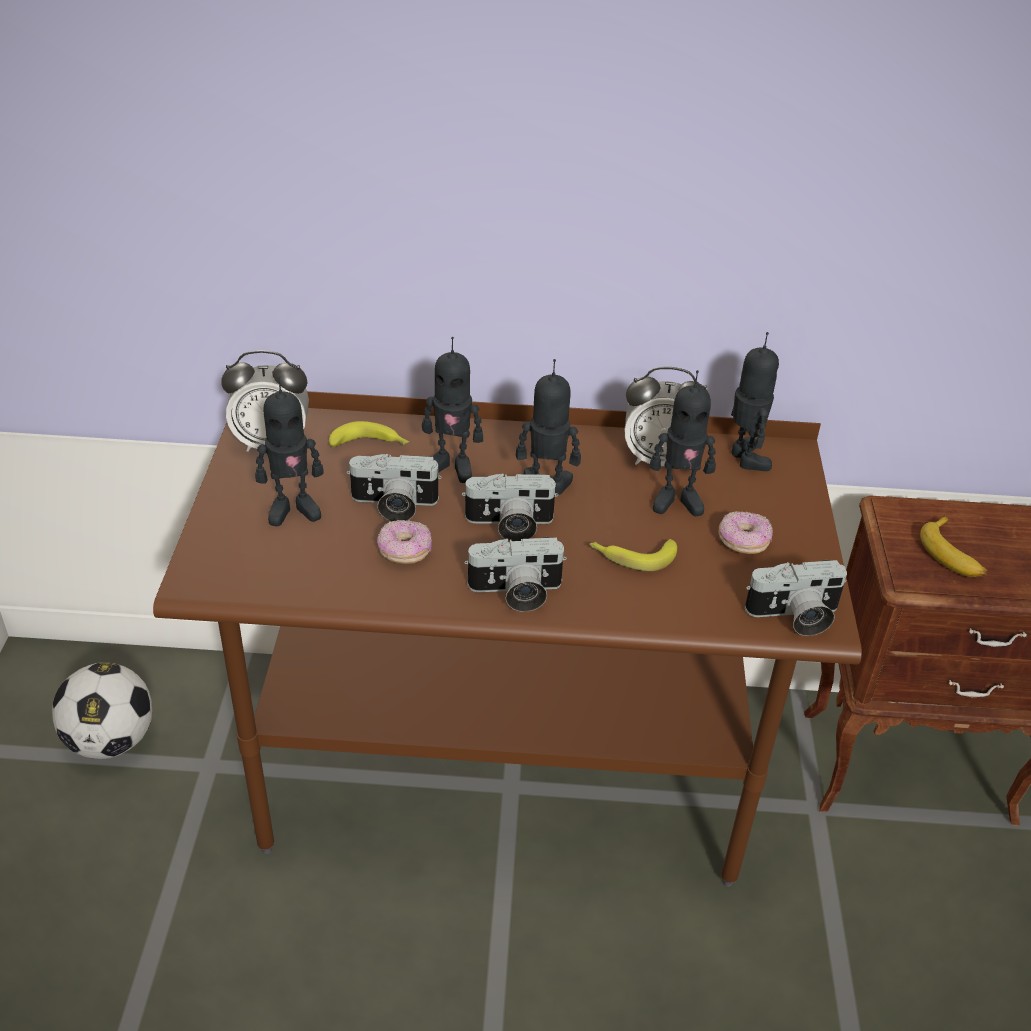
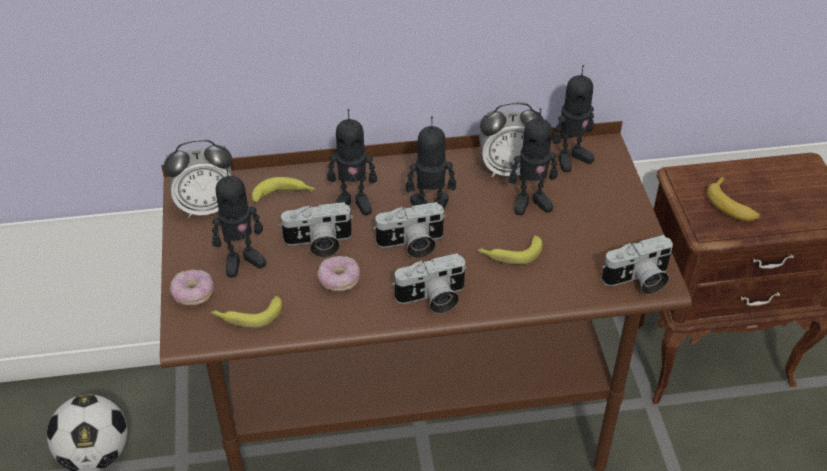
camera: 10 degrees left, 5 degrees up
(276, 573) = (247, 316): none -> banana
(743, 542) = (587, 227): donut -> donut (193, 294)
(744, 459) = (571, 158): toy robot -> toy robot turned 90 degrees clockwise

